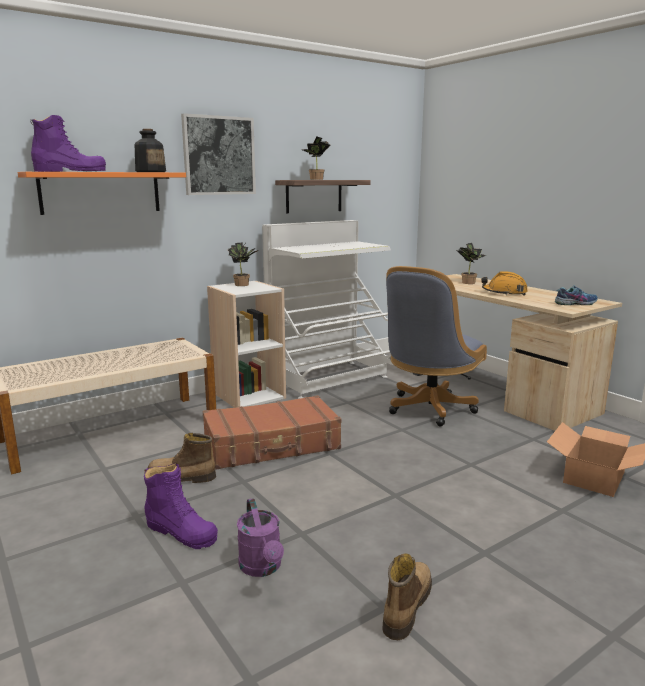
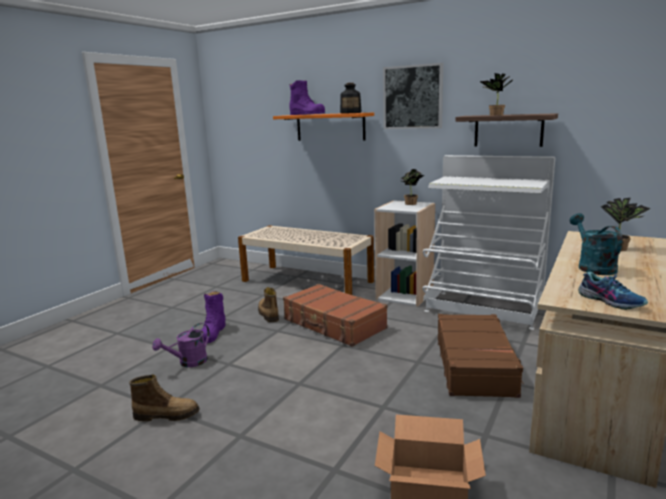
camera: 65 degrees right, 0 degrees up
(427, 411) = (475, 365): blue office chair -> brown suitcase
(504, 293) = (592, 267): orange hard hat -> turquoise watering can

